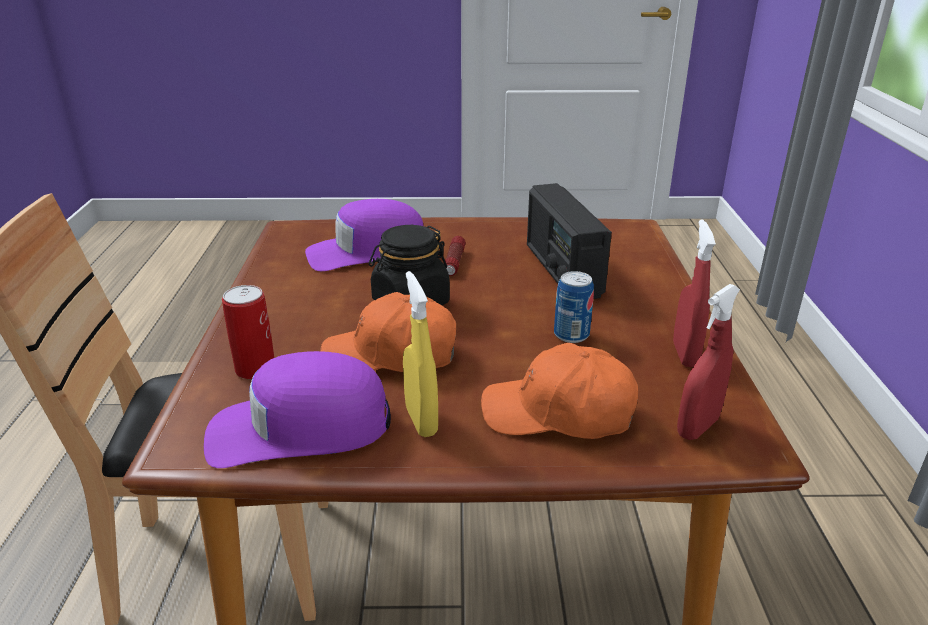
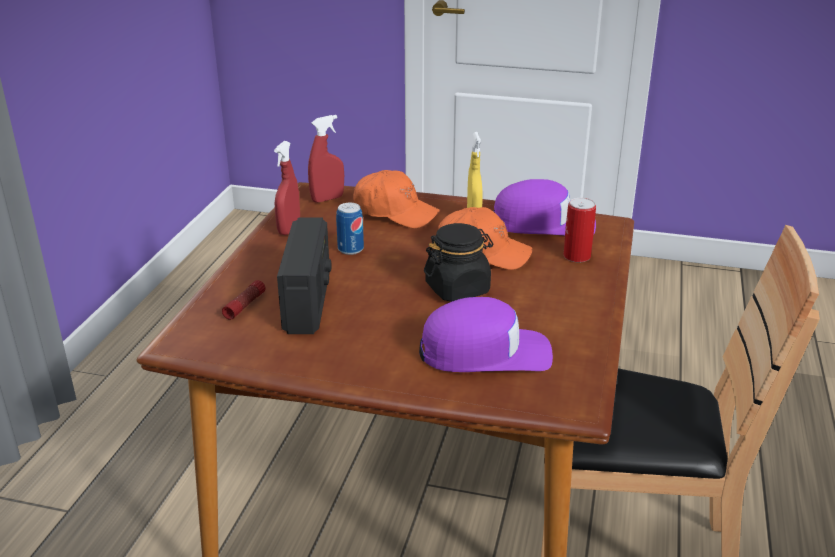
camera: 165 degrees left, 0 degrees up
(454, 262) = (401, 324): flashlight -> flashlight (245, 305)

